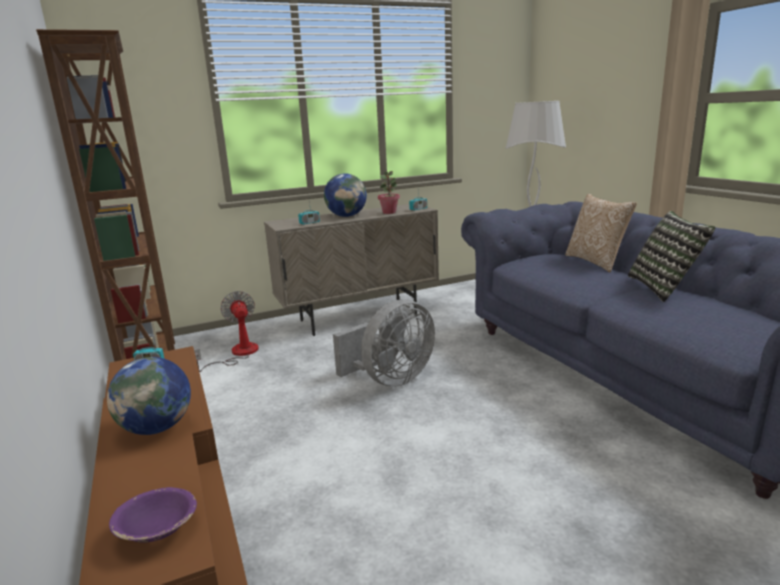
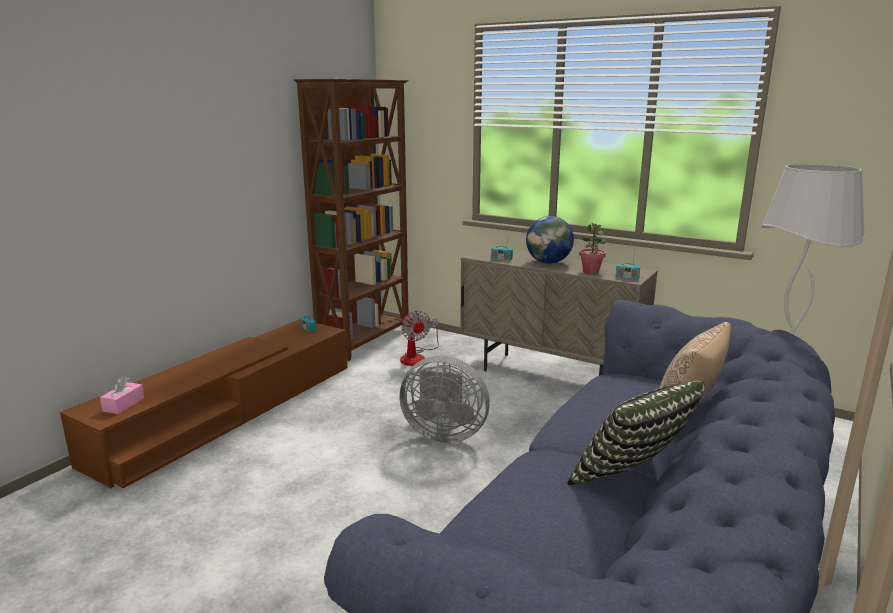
camera: 55 degrees right, 0 degrees up
(157, 428) = (223, 363): globe -> none
(158, 530) = (123, 404): purple bowl -> pink tissue box
(237, 354) = (417, 357): fan -> fan turned 120 degrees clockwise

